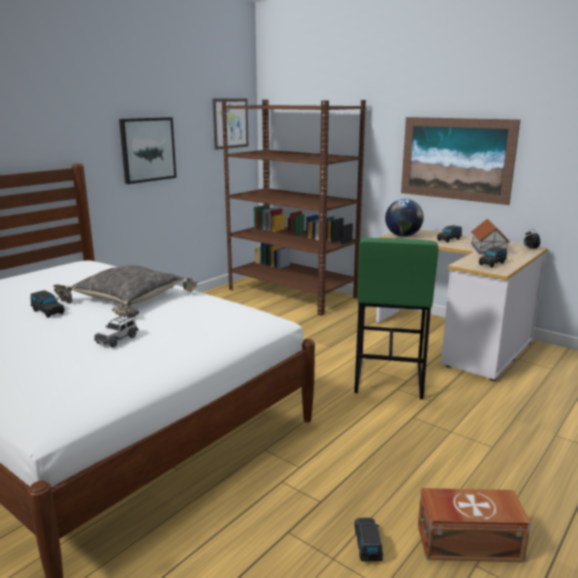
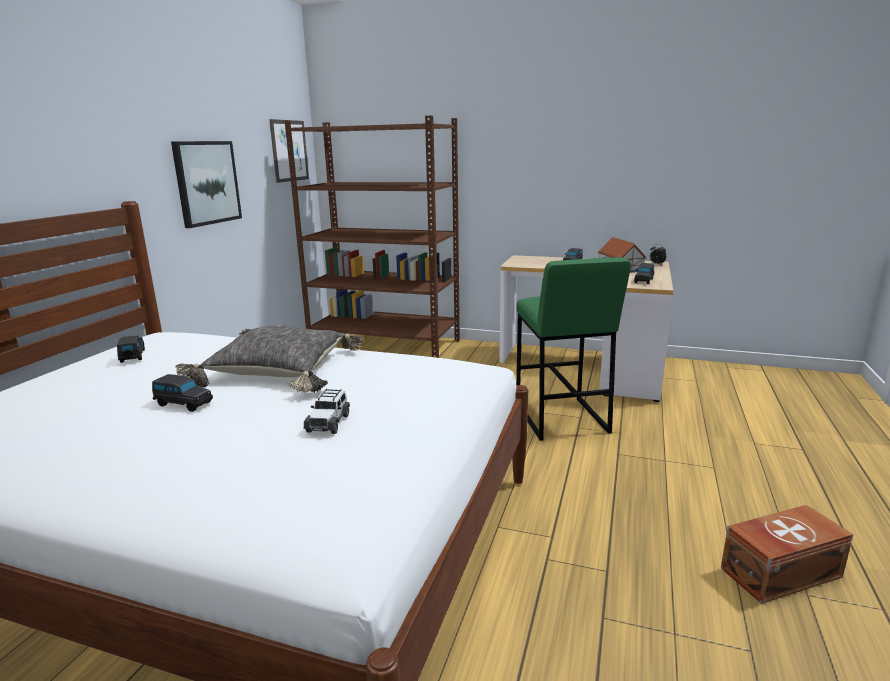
camera: 20 degrees left, 0 degrees up
(367, 546) = (695, 607): black toy car -> black toy car (132, 356)
(402, 236) = (523, 264): globe -> none
(456, 159) = (565, 178): picture -> none

